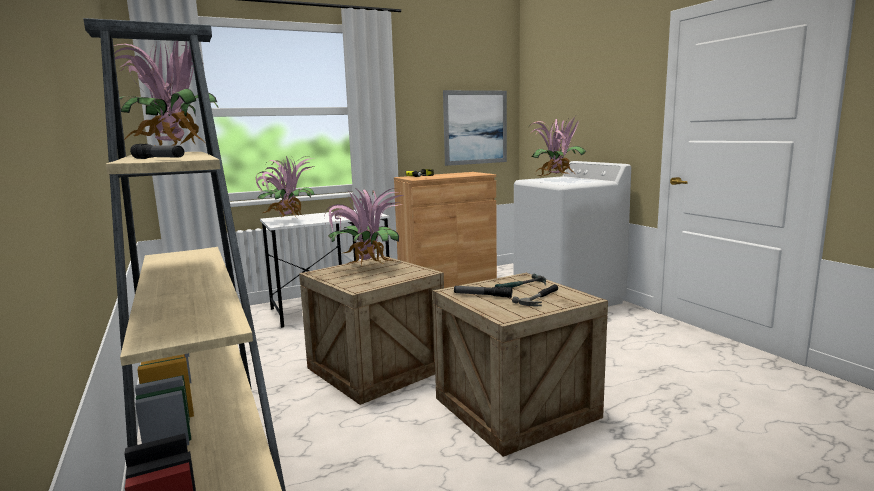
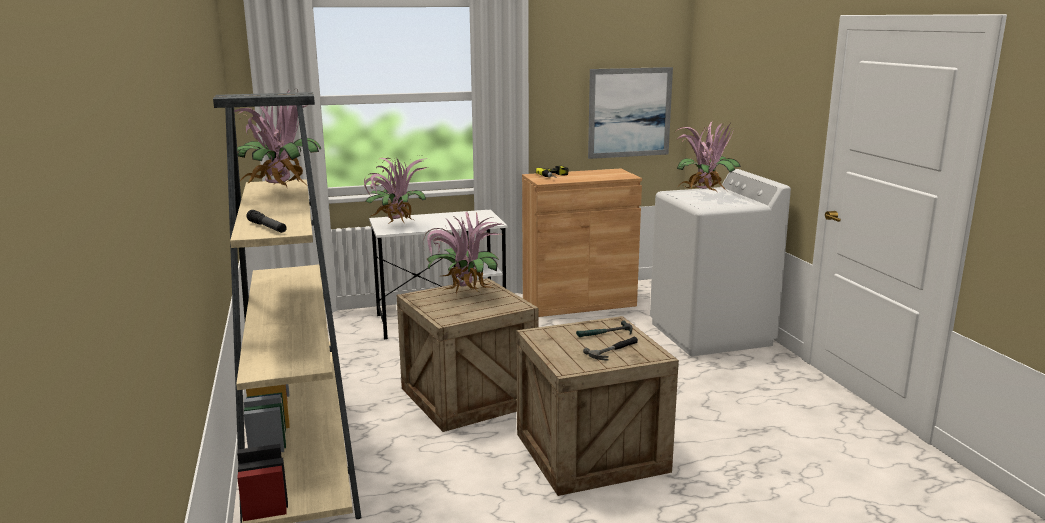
camera: 10 degrees right, 5 degrees up
(482, 295) = (560, 341): flashlight -> none

